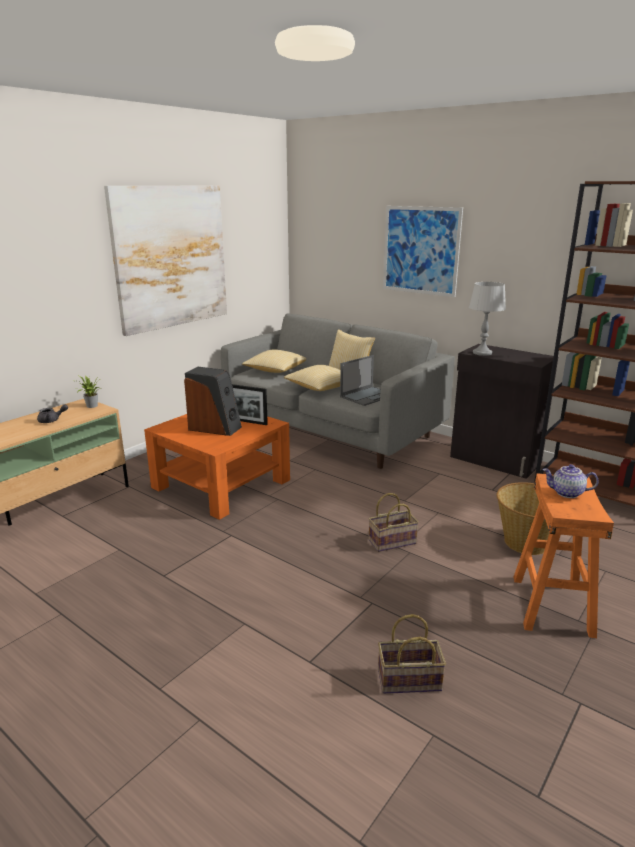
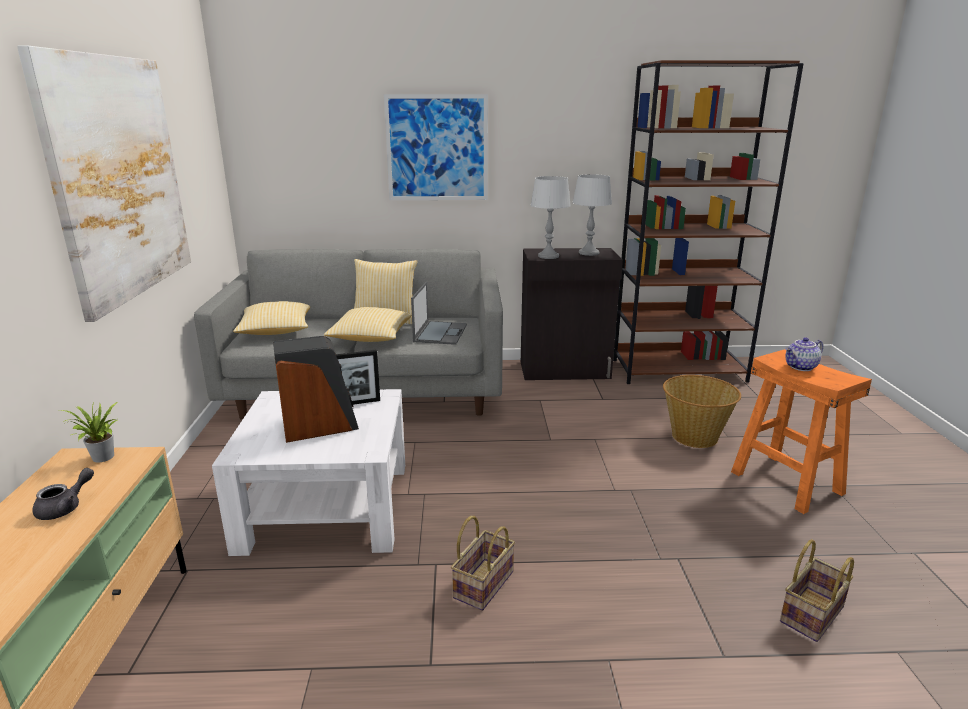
camera: 40 degrees left, 0 degrees up
(221, 484) = (326, 506): orange coffee table -> white coffee table
(392, 541) = (601, 485): basket -> basket (483, 583)
(524, 357) = (588, 253): none -> grey table lamp

